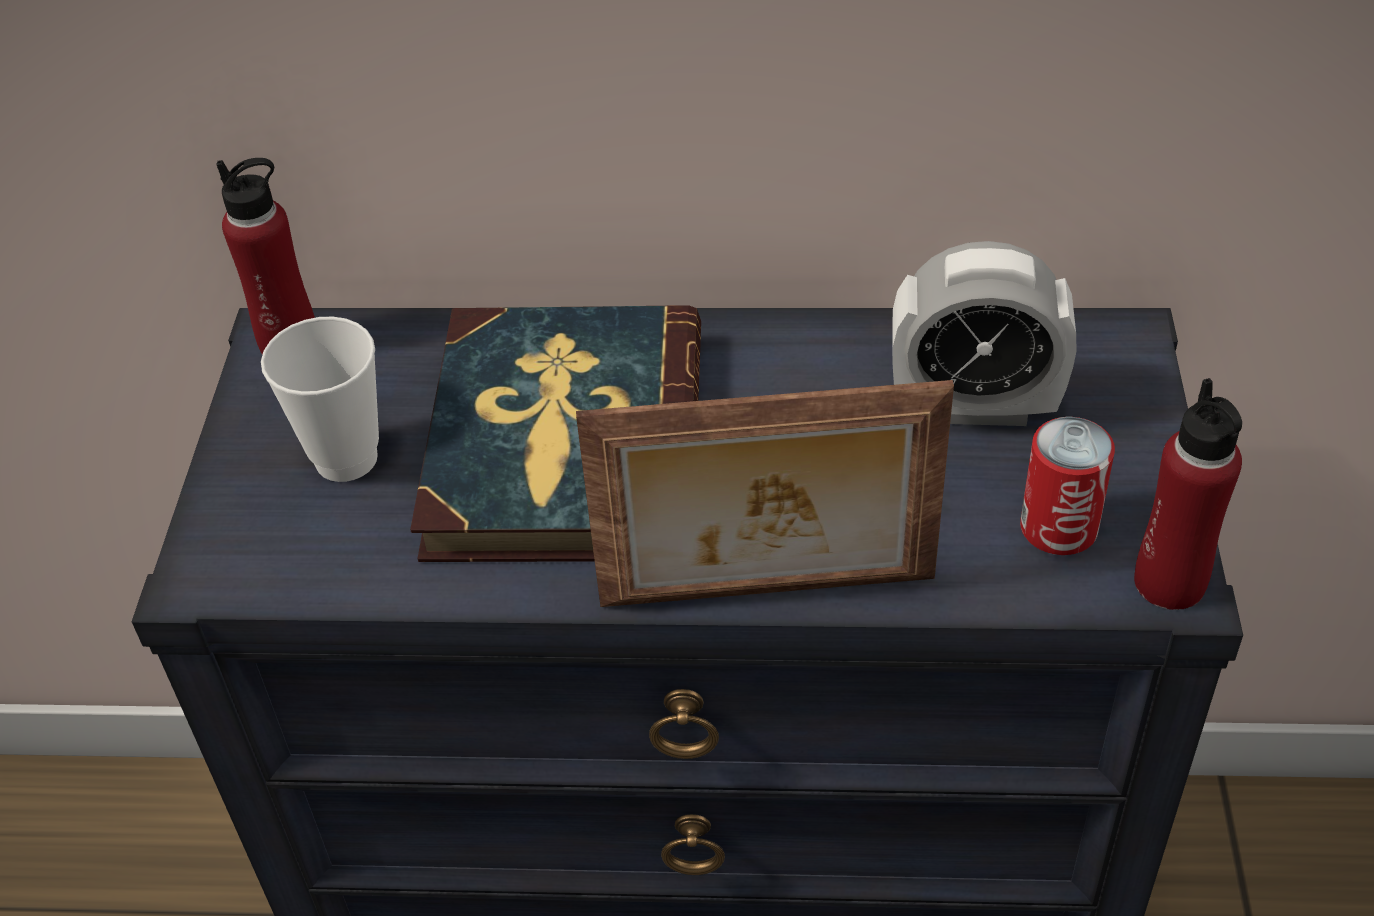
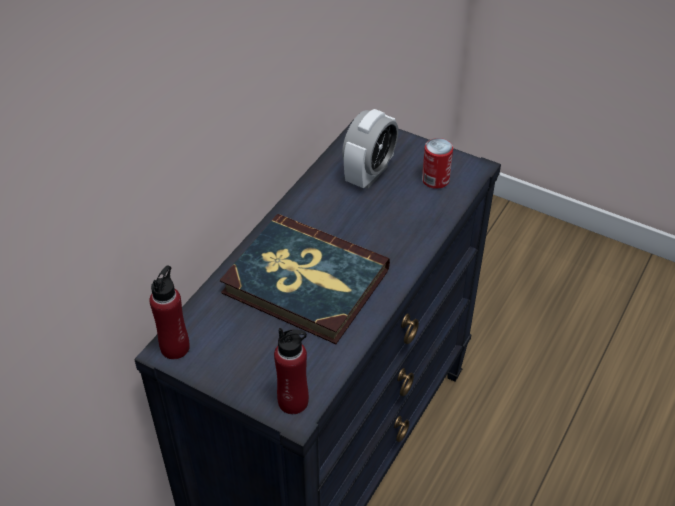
camera: 65 degrees left, 0 degrees up
(346, 459) = (262, 349): cup -> none
(768, 595) = (417, 256): picture frame -> none
(1169, 582) = (473, 168): red bottle -> red bottle (293, 401)

